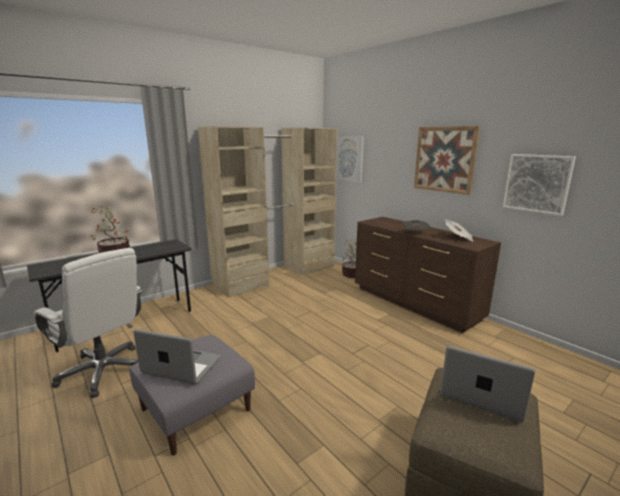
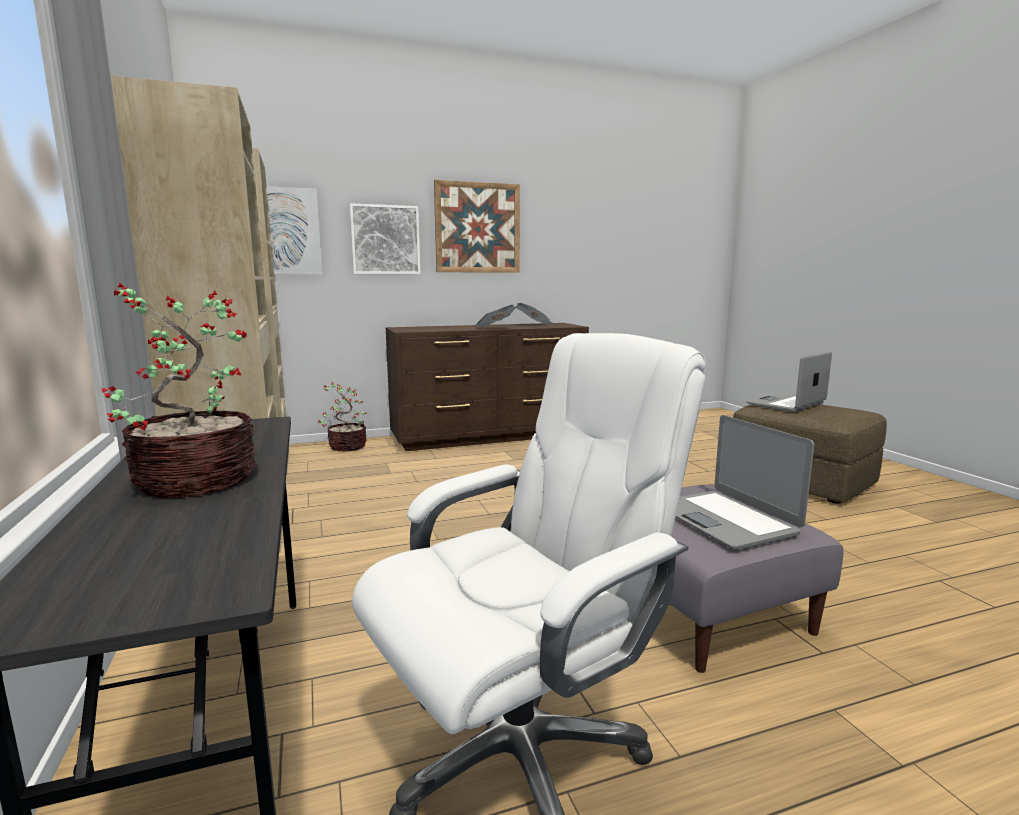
camera: 70 degrees left, 5 degrees down
(181, 366) = (724, 520): laptop -> laptop turned 60 degrees counterclockwise
(537, 183) = (584, 251): picture -> picture (385, 240)

